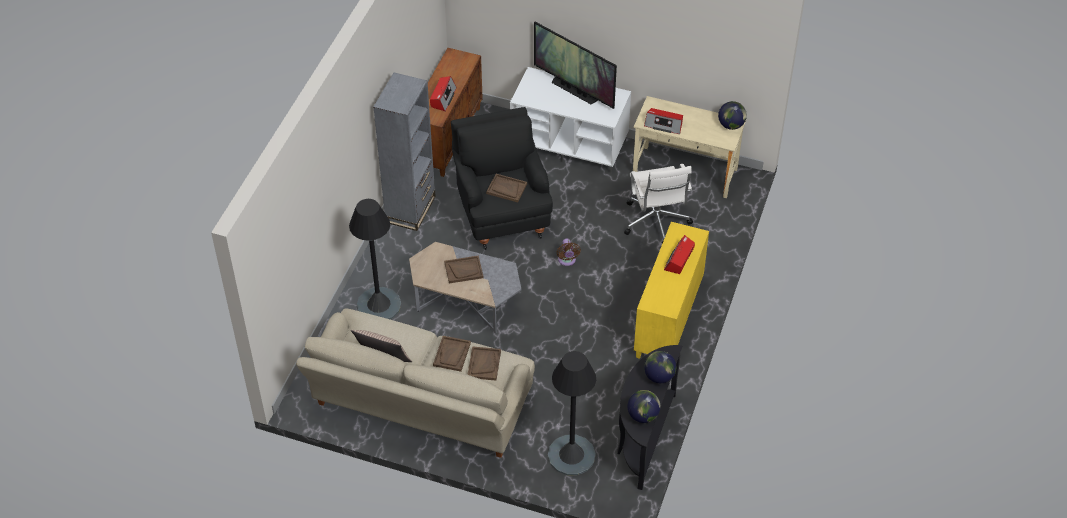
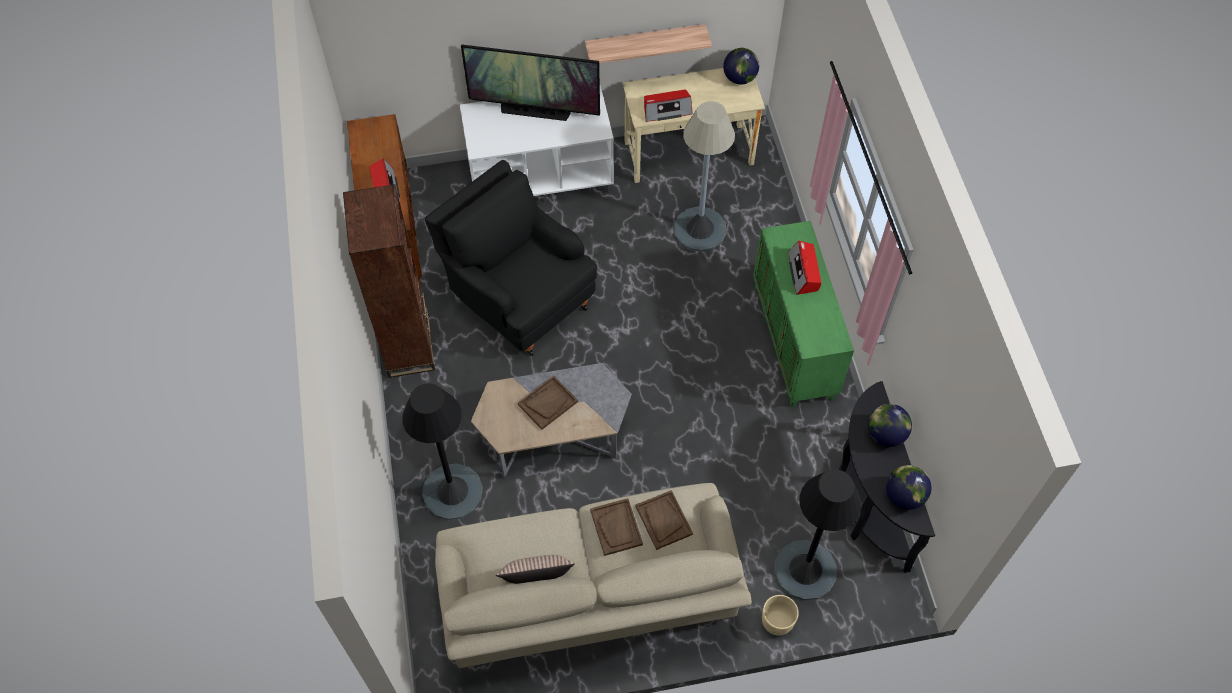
camera: 30 degrees left, 10 degrees up
(410, 209) = (408, 345): grey bookcase -> brown bookcase
(506, 189) = (534, 273): brown tray -> none
(530, 474) = (777, 621): none -> beige planter
(567, 261) = (634, 323): brown fan -> none
(656, 223) = (700, 229): white office chair -> grey floor lamp
(667, 71) = (645, 42): none -> shelf
(669, 320) = (794, 342): yellow cabinet -> green cabinet

